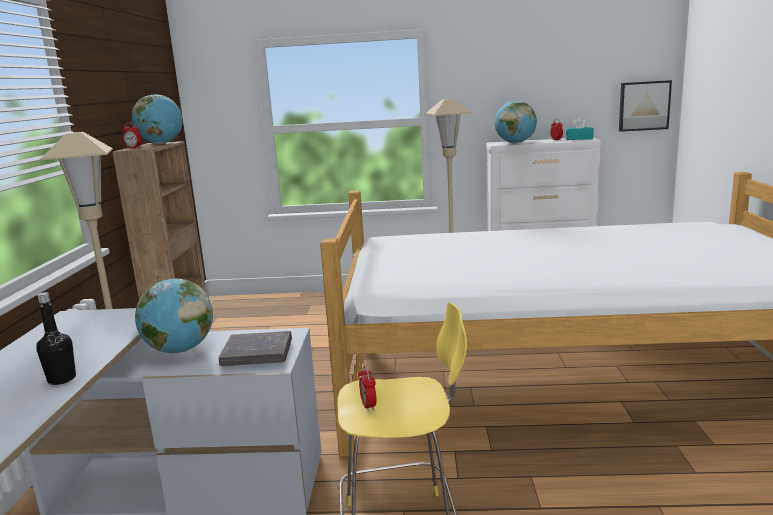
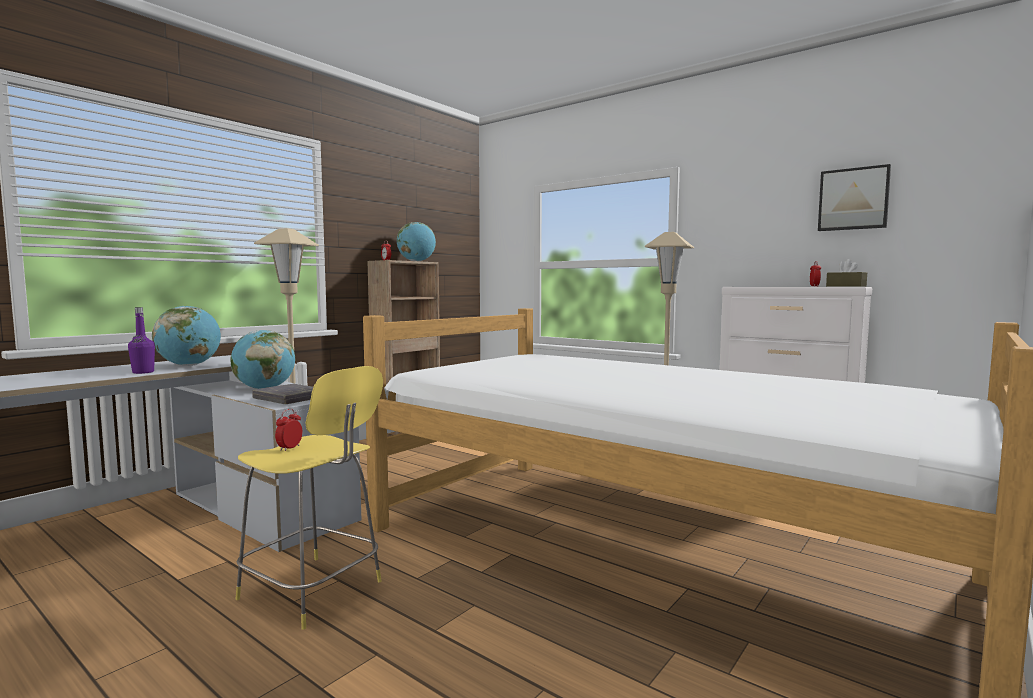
camera: 35 degrees right, 10 degrees down
(62, 379) = (143, 372): black bottle -> purple bottle
(515, 143) = (757, 286): globe -> globe (189, 365)
(579, 139) = (846, 286): turquoise tissue box -> brown tissue box
(643, 106) = (959, 248): picture -> picture (853, 199)

